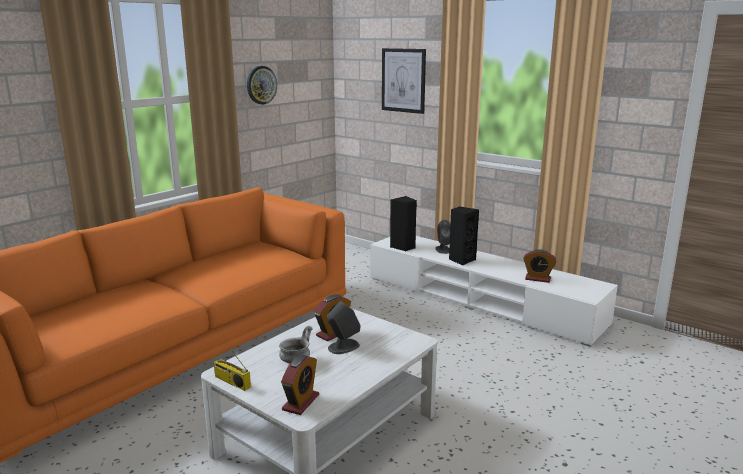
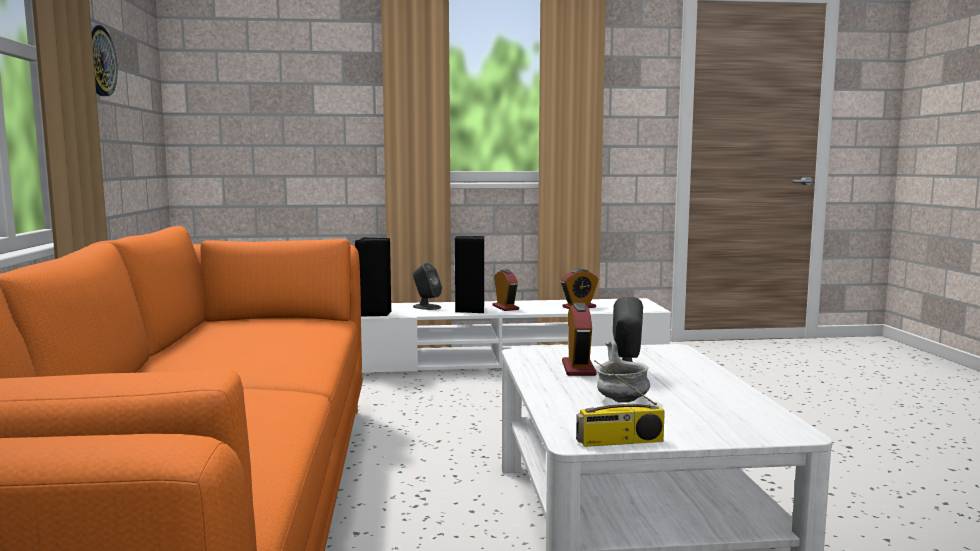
camera: 45 degrees left, 10 degrees down
(300, 402) = (749, 424): alarm clock -> alarm clock (505, 307)
(403, 80) = (307, 79): picture -> none

